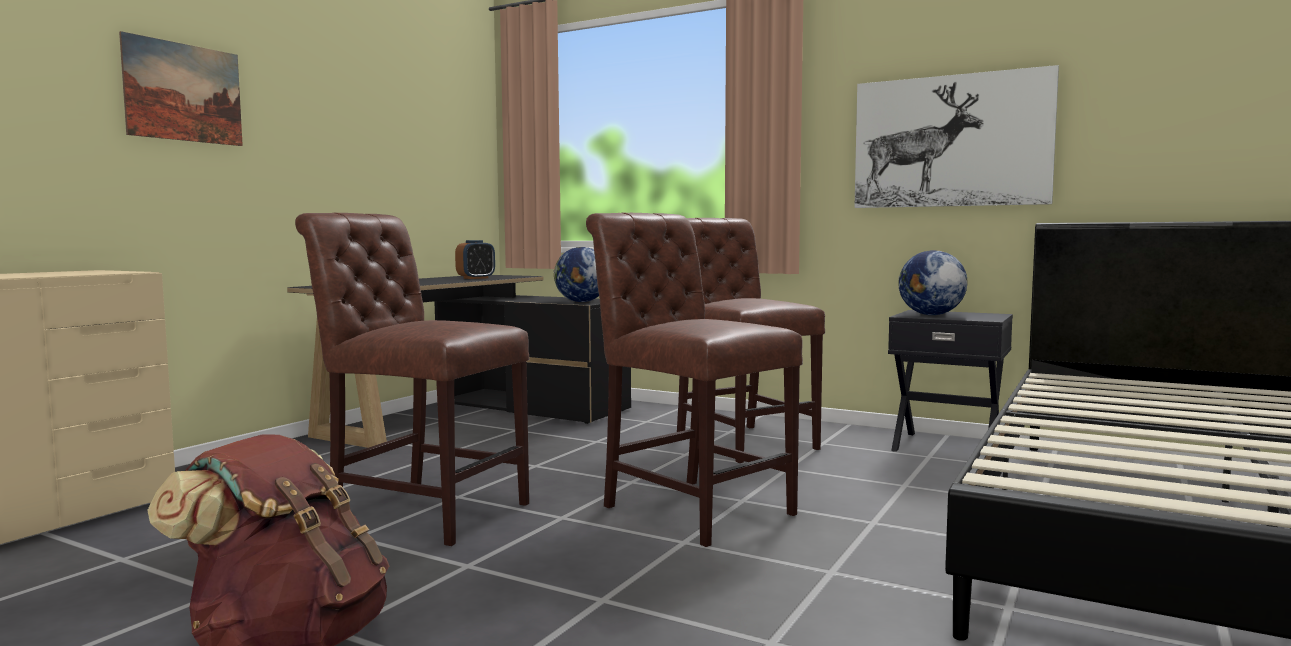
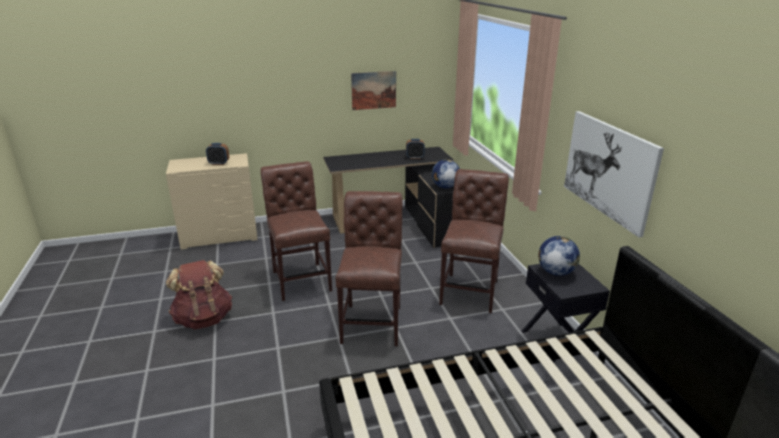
camera: 45 degrees right, 20 degrees up
(52, 274) = (219, 163): none -> alarm clock
(184, 92) = (278, 81): picture -> picture (373, 90)

